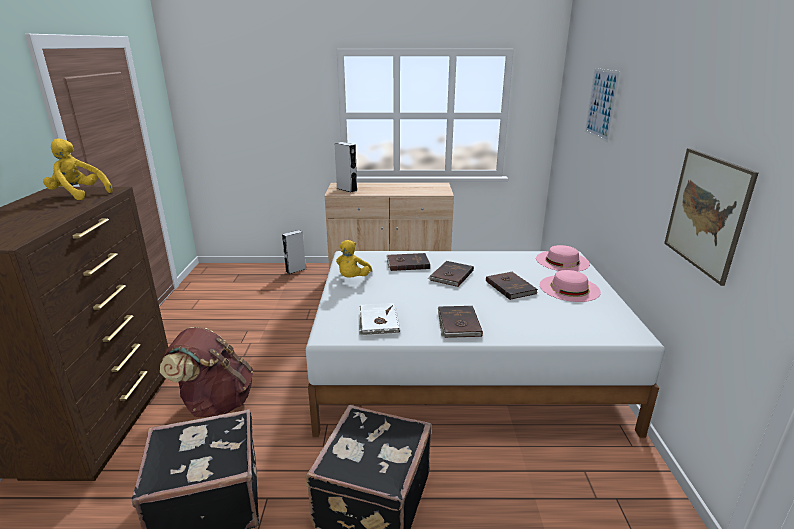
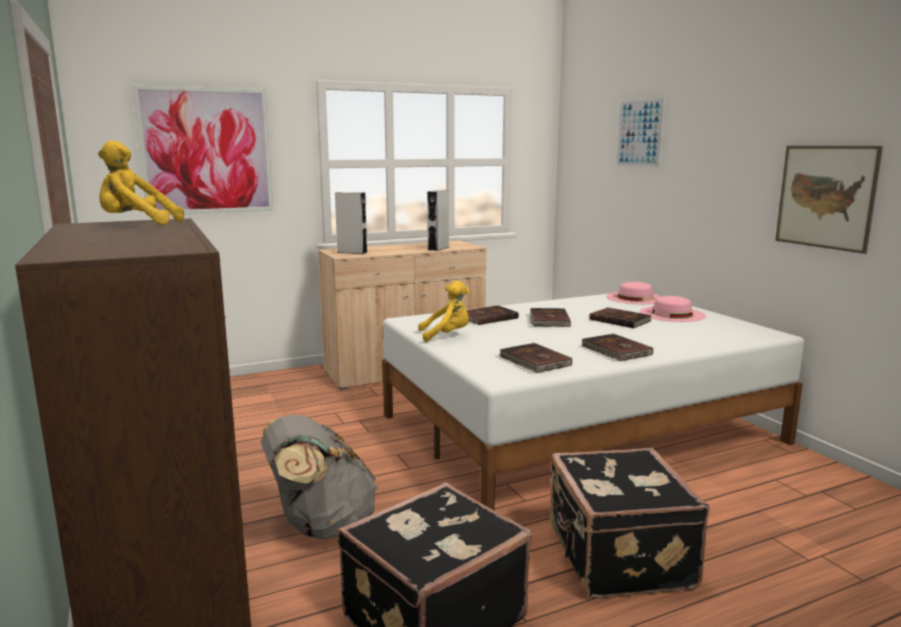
camera: 25 degrees left, 10 degrees down
(216, 403) = (321, 526): brown backpack -> grey backpack
(256, 105) = (206, 151): none -> picture
(295, 270) = (267, 379): grey speaker -> grey speaker (438, 248)
(353, 278) = (447, 336): yellow plush toy -> yellow plush toy turned 90 degrees counterclockwise
(378, 321) = (534, 361): white book -> brown book

